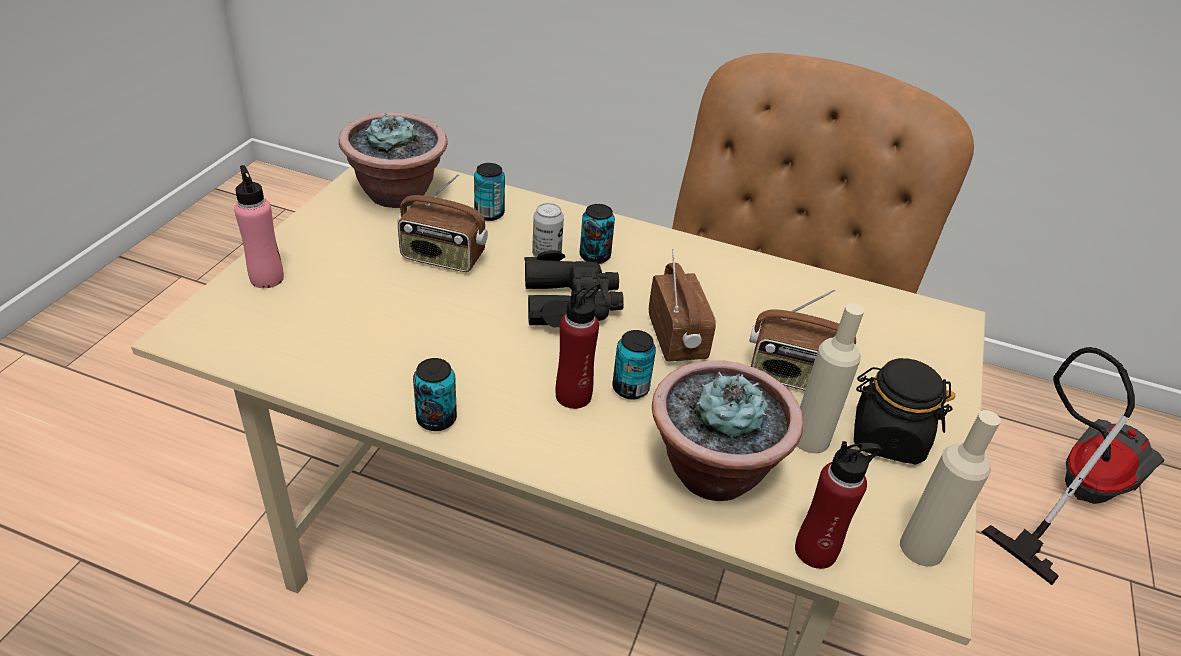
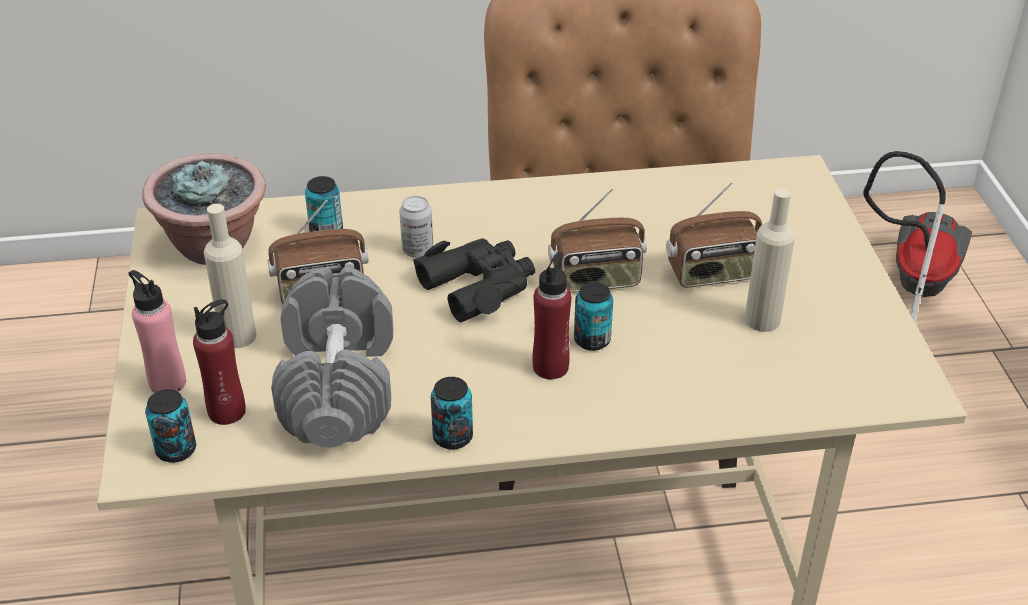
camera: 25 degrees left, 0 degrees up
(386, 335) = (339, 386): none -> grey dumbbell
(595, 256) = (462, 233): can -> can (176, 450)
(678, 338) = (596, 280): radio -> radio turned 120 degrees clockwise
(712, 470) = (708, 378): potted plant -> none
(816, 551) = (826, 403): red bottle -> red bottle (227, 411)
(887, 437) = (817, 293): black jar -> none
(921, 548) = (895, 367): beige bottle -> beige bottle (238, 336)

